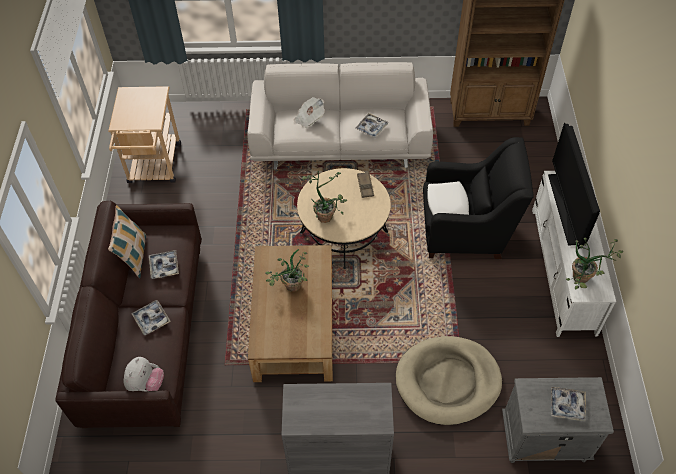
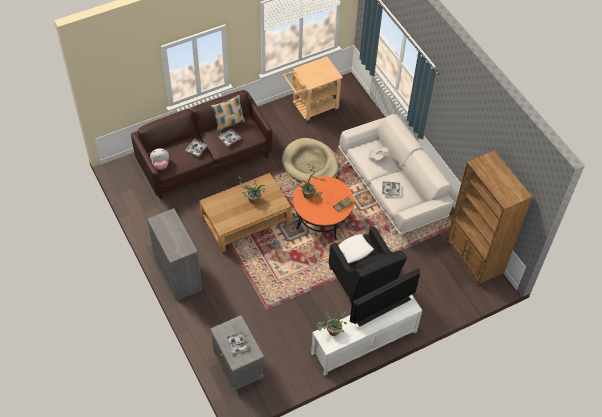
camera: 60 degrees right, 0 degrees up
(344, 232) = (322, 218): beige coffee table -> orange coffee table
(447, 381) = (249, 307): beige dog bed -> beige dog bed (310, 164)

